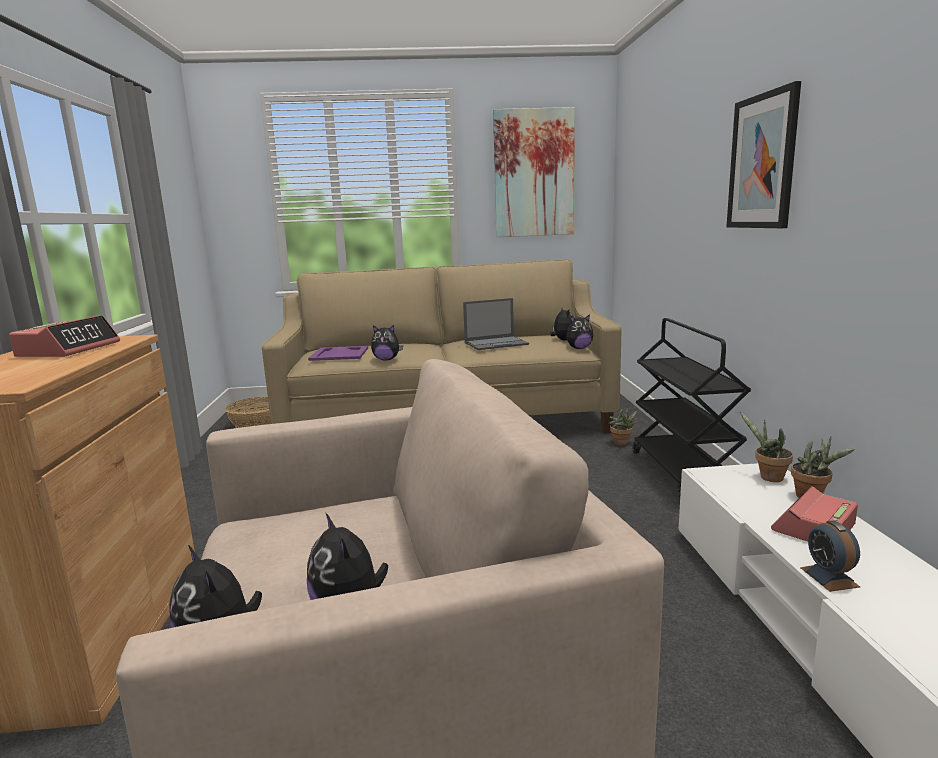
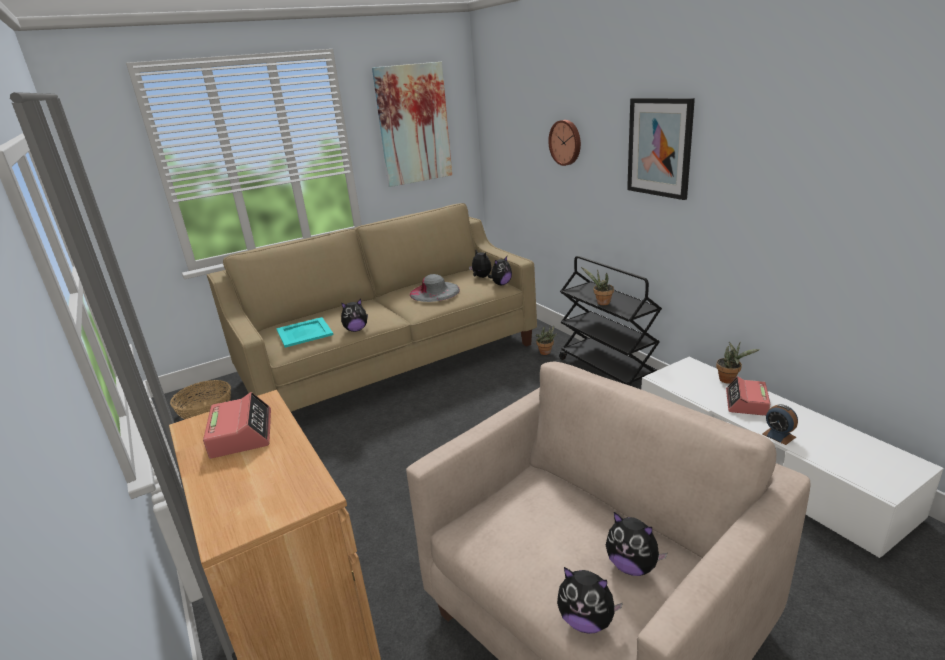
camera: 25 degrees left, 10 degrees up
(339, 354) = (304, 333): purple tray -> turquoise tray
(496, 343) = (434, 292): laptop -> grey hat
(678, 181) = (566, 142): none -> wall clock
(767, 477) = (695, 370): potted plant -> potted plant (601, 303)

